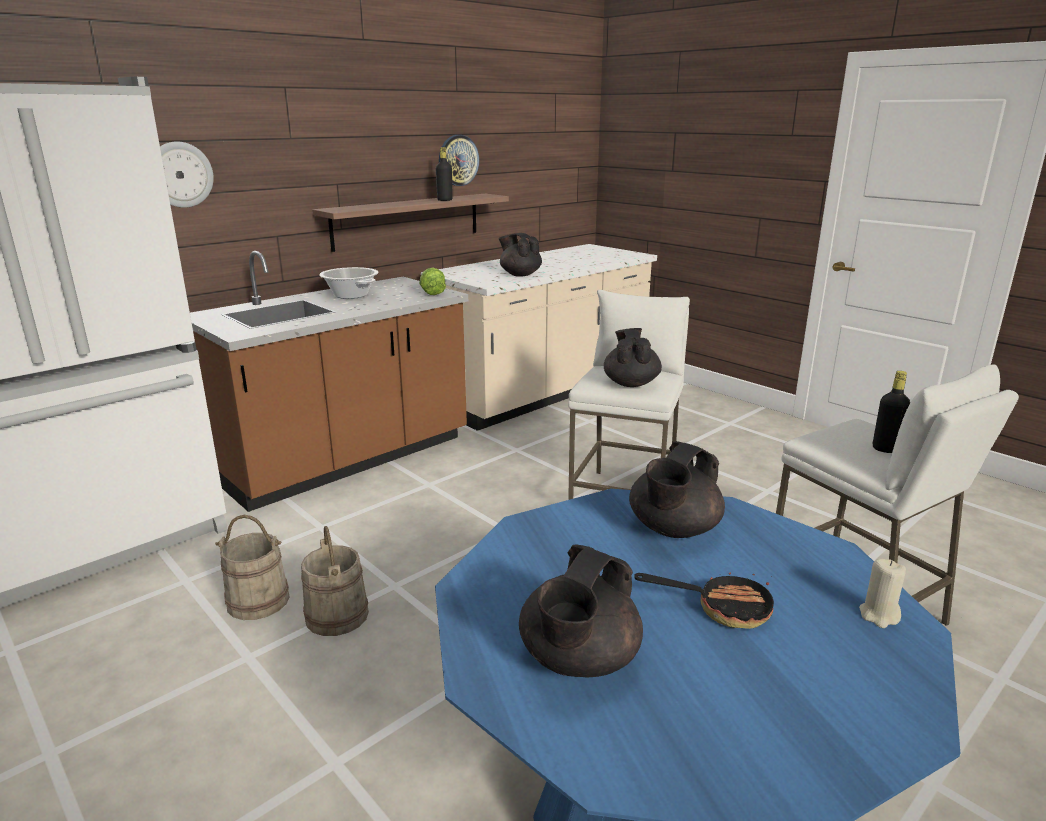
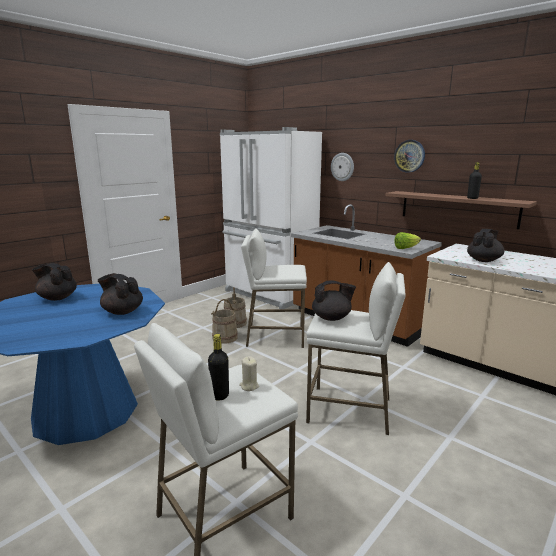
camera: 85 degrees right, 5 degrees down
(351, 295) = (382, 238): cooking pot -> none
(368, 547) = (275, 337): none -> white stool
(458, 160) = (512, 173): wall clock -> wall clock (409, 156)
(722, 608) = (63, 316): frying pan -> none
(879, 615) = (31, 342): beige candle -> beige candle (249, 386)

